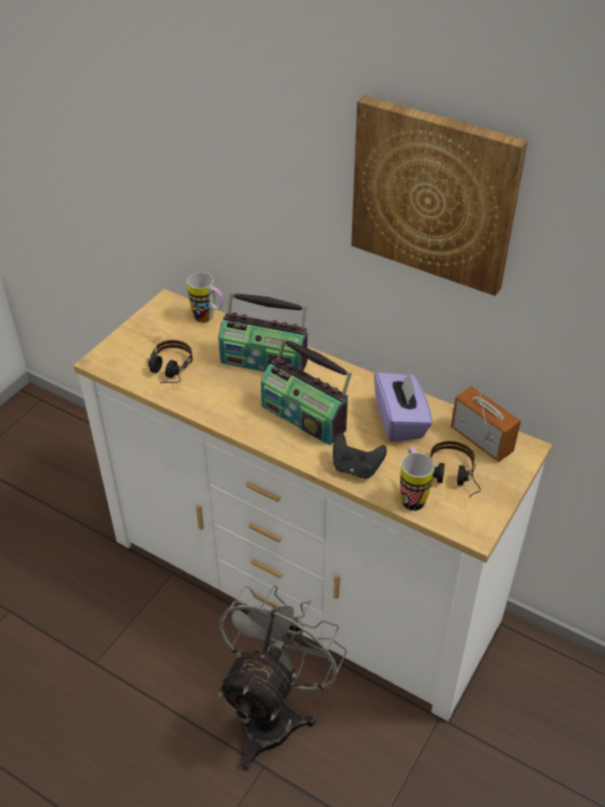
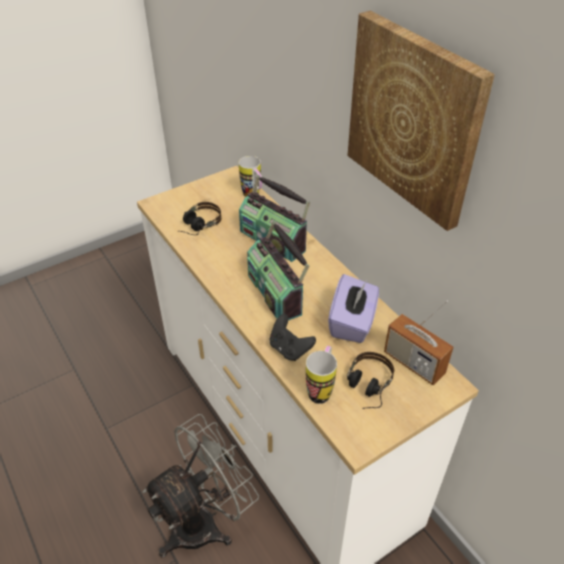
camera: 25 degrees right, 0 degrees up
(481, 440) = (414, 363): radio -> radio turned 150 degrees clockwise

